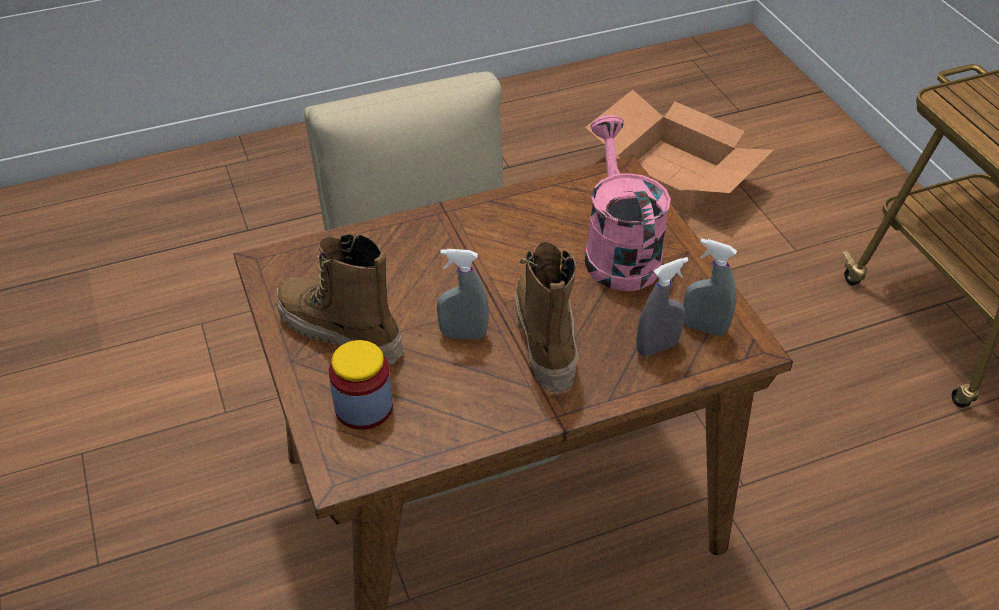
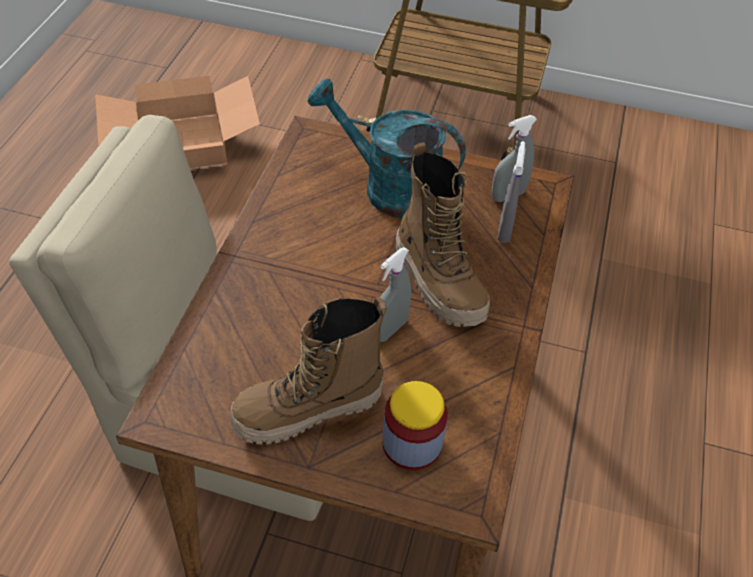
camera: 55 degrees left, 5 degrees up
(545, 338) = (439, 283): boot -> boot turned 150 degrees counterclockwise
(618, 251) = (388, 188): pink watering can -> turquoise watering can

